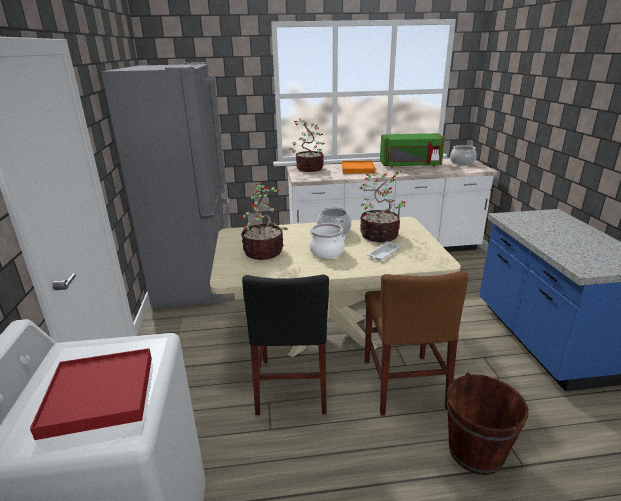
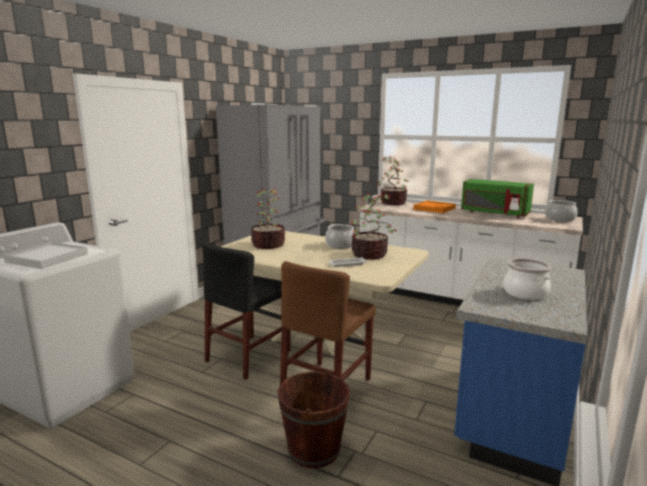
camera: 35 degrees right, 10 degrees down
(99, 394) = (47, 258): red tray -> white tray
(327, 252) = (308, 254): cooking pot -> cooking pot (525, 293)

